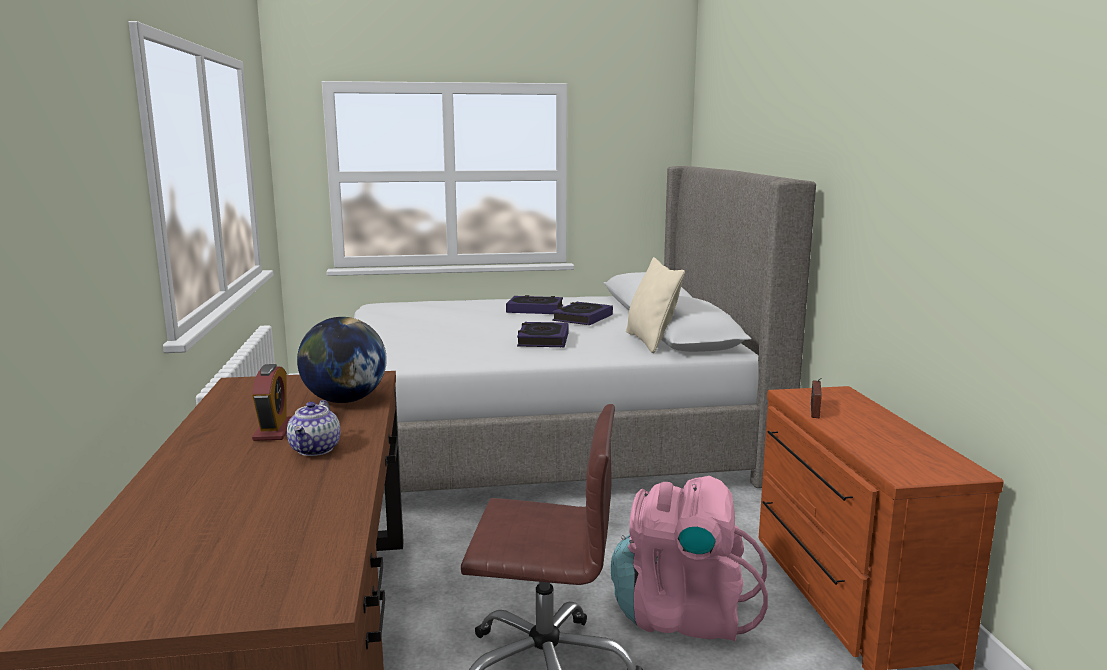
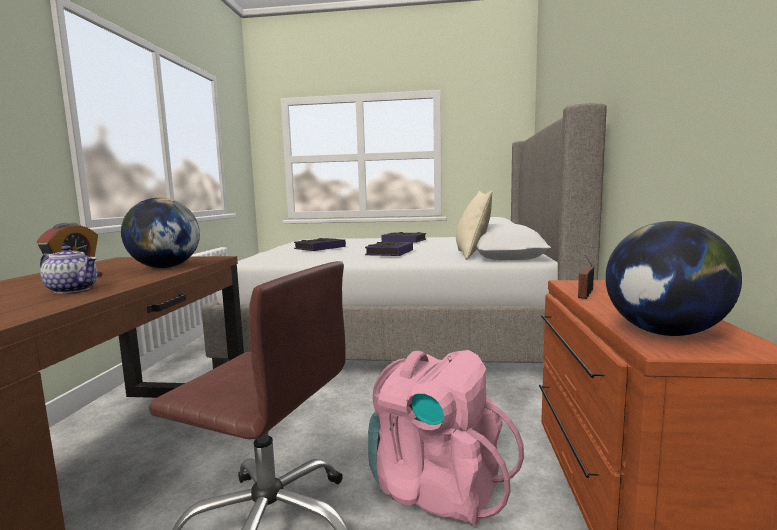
camera: 15 degrees right, 5 degrees down
(315, 449) = (73, 290): teapot -> teapot turned 90 degrees counterclockwise
(582, 318) = (433, 244): book -> book (320, 248)
(899, 458) = (664, 333): none -> globe

